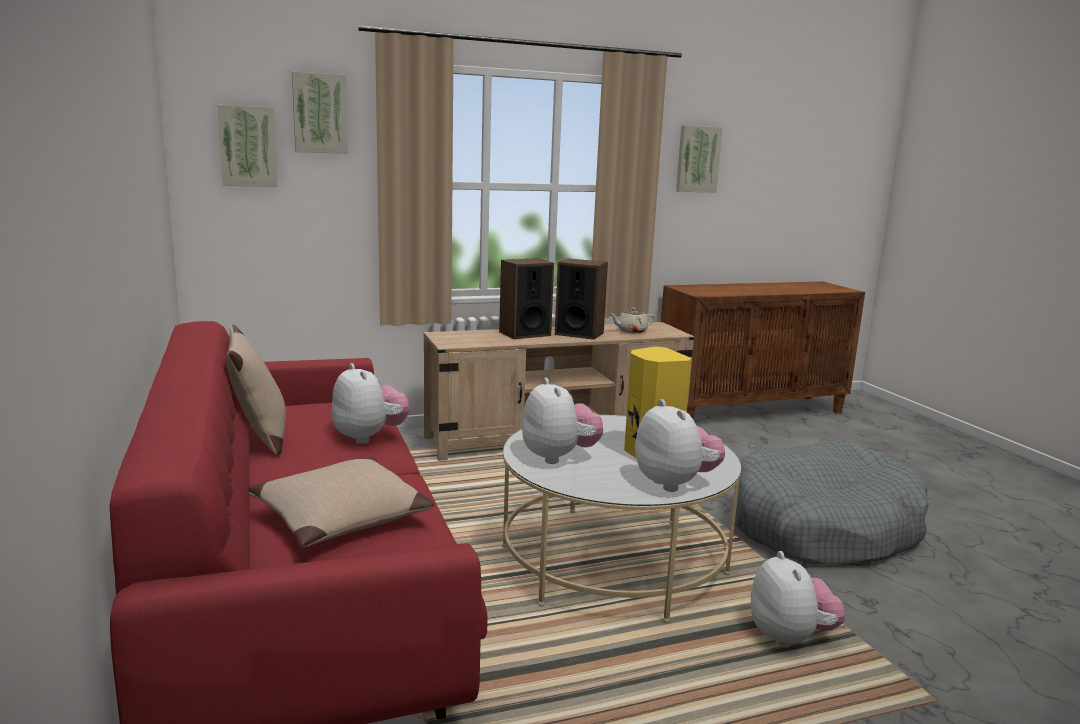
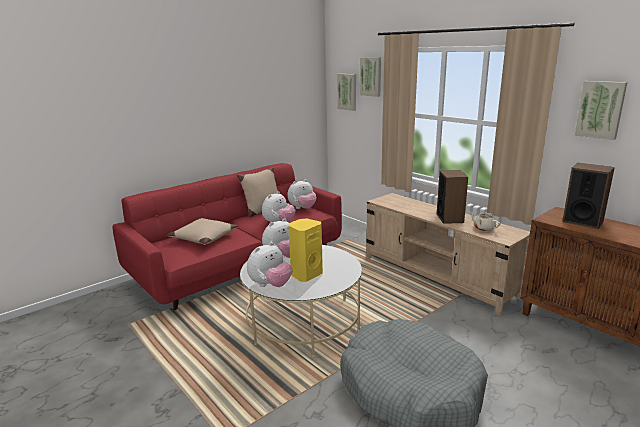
camera: 70 degrees right, 5 degrees up
(524, 333) = (425, 208): speaker -> speaker (582, 221)
(790, 637) = (261, 385): plush toy -> plush toy (302, 208)

